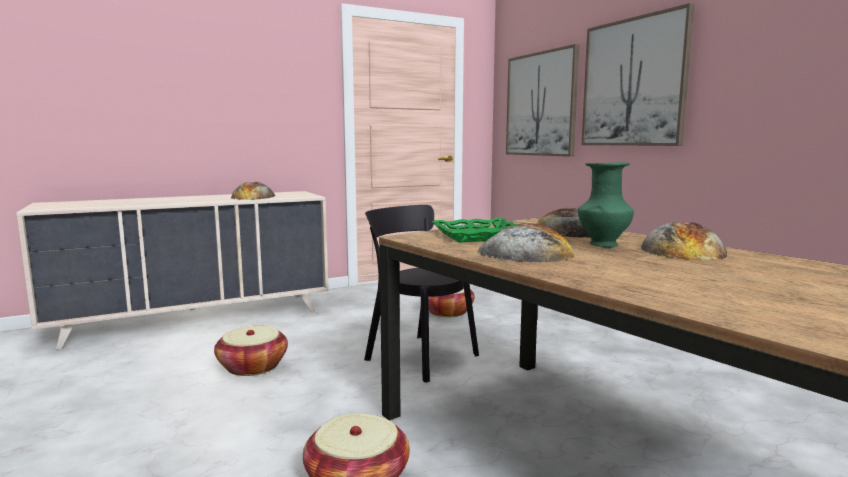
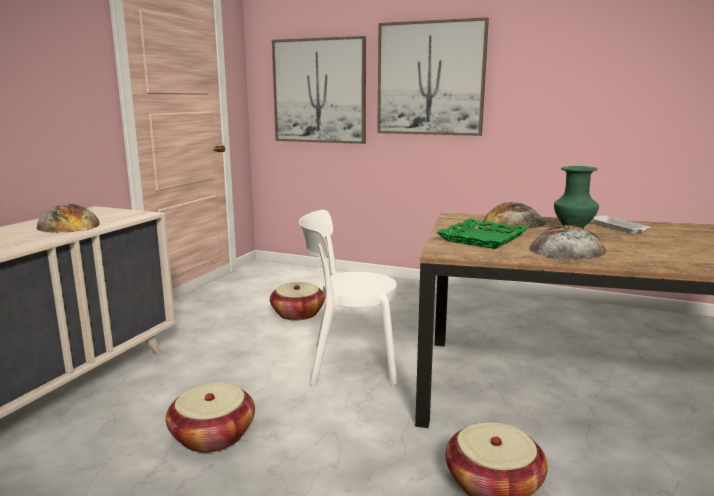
camera: 40 degrees left, 5 degrees up
(418, 356) = (348, 363): black chair -> white chair
(683, 250) = (619, 228): bread -> white tray

